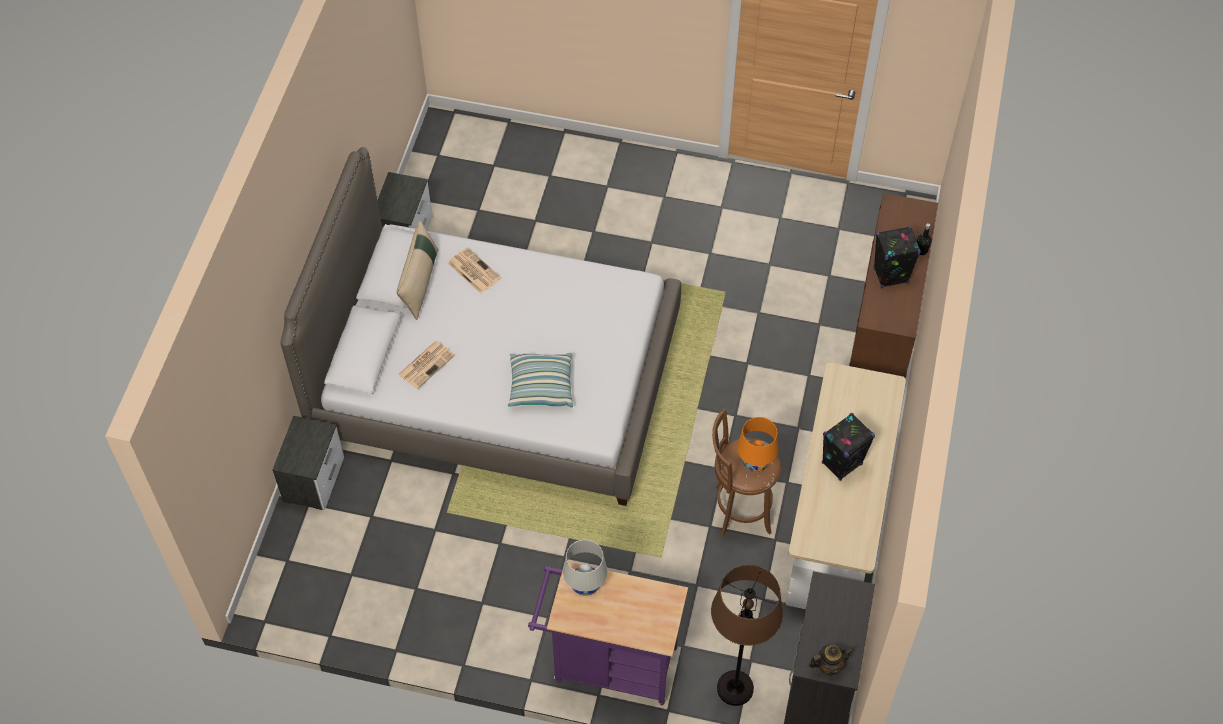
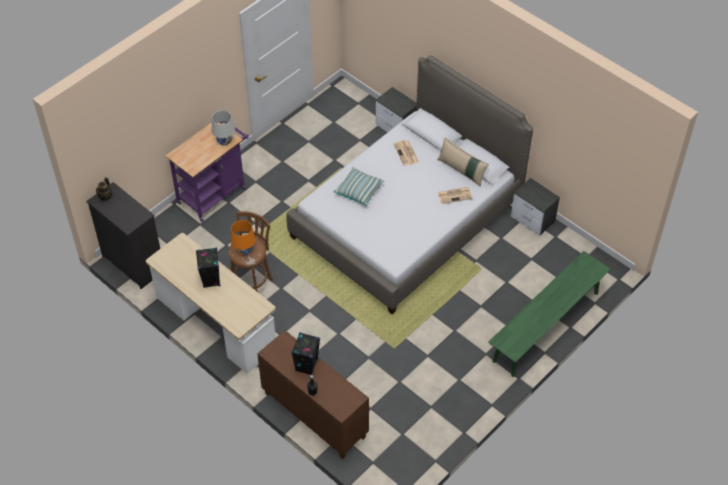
camera: 120 degrees right, 5 degrees down
(579, 155) = (546, 326): none -> green bench
(735, 688) = (163, 233): brown floor lamp -> none

